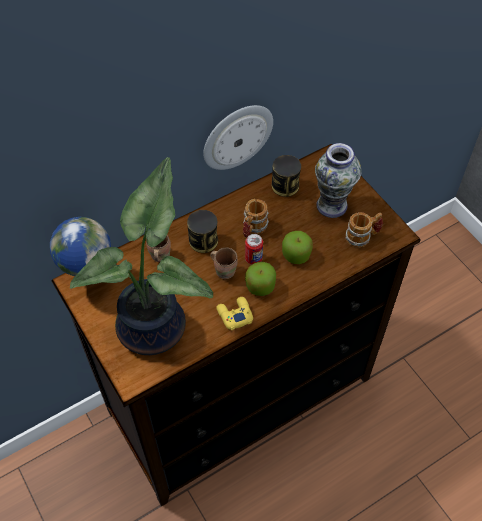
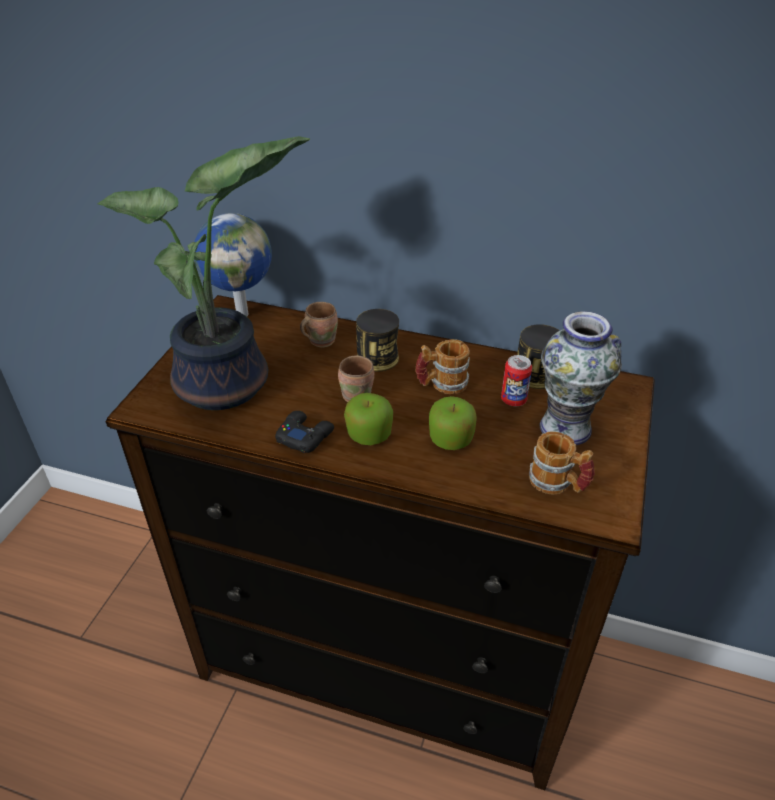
camera: 50 degrees right, 15 degrees down
(234, 315) = (304, 436): yellow game controller -> black game controller
(237, 136) = (499, 256): wall clock -> none
(253, 258) = (401, 407): can -> can (513, 400)

